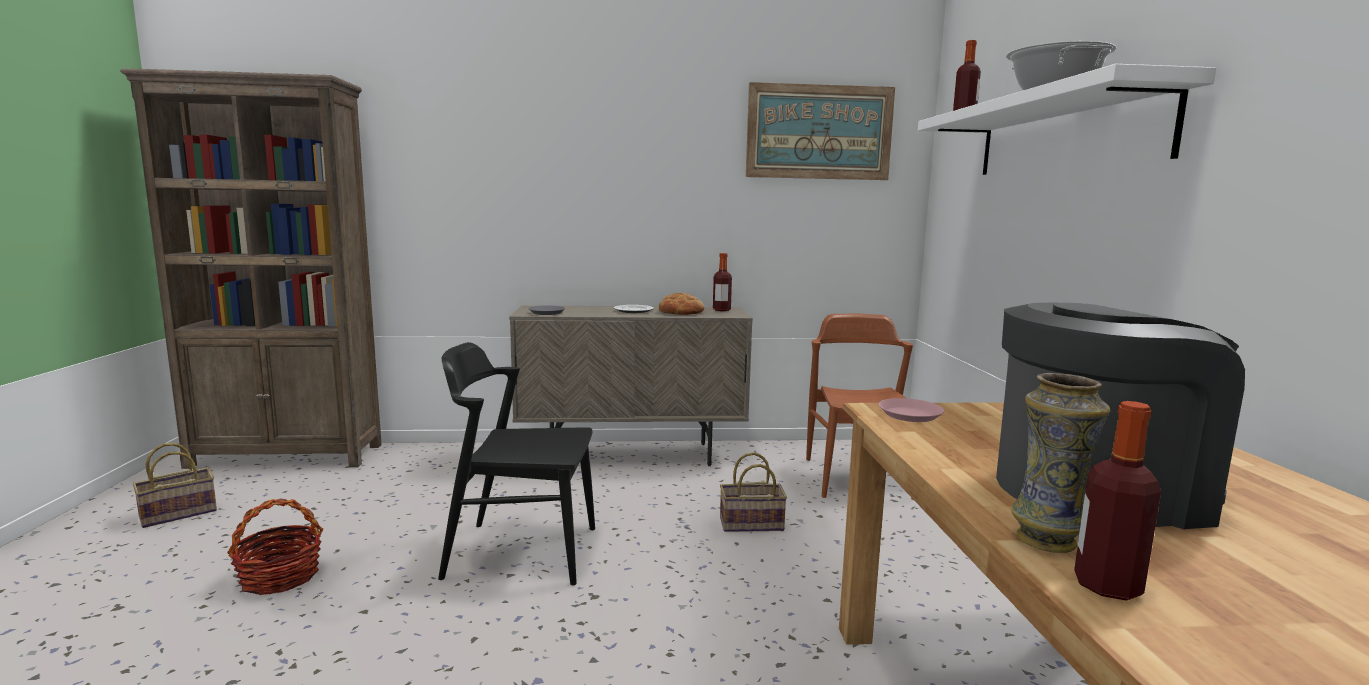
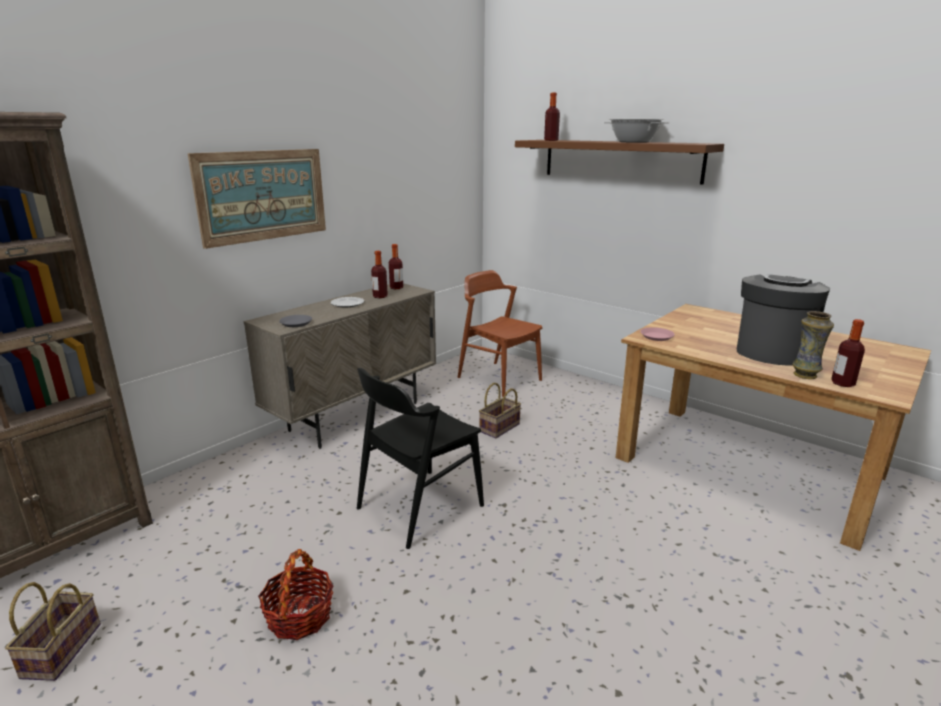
camera: 45 degrees left, 10 degrees up
(681, 312) = (380, 296): bread -> bottle
(819, 132) = (428, 141): picture -> picture (263, 195)
(1064, 135) = (620, 160): white shelf -> brown shelf

